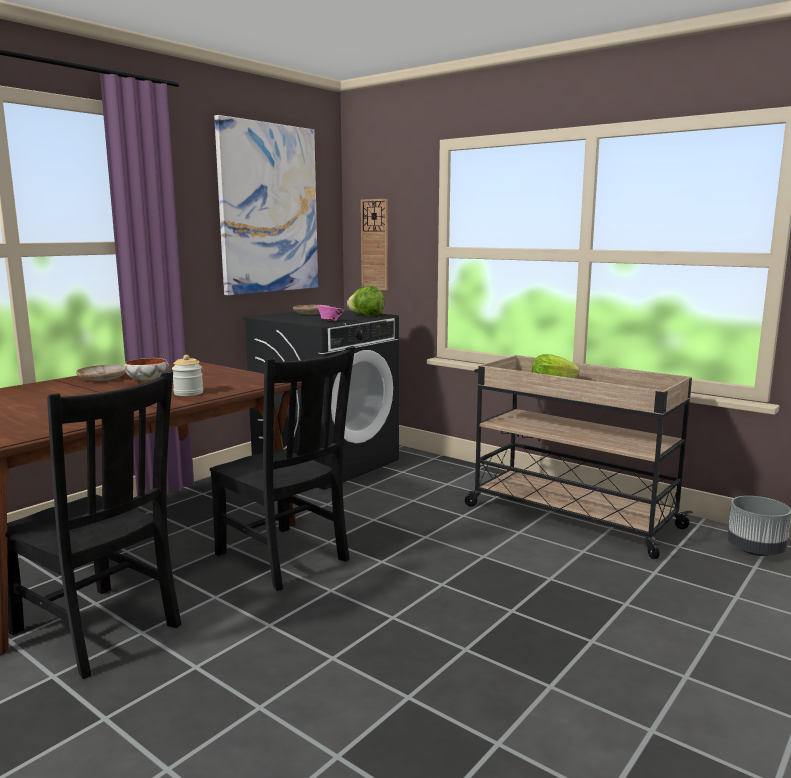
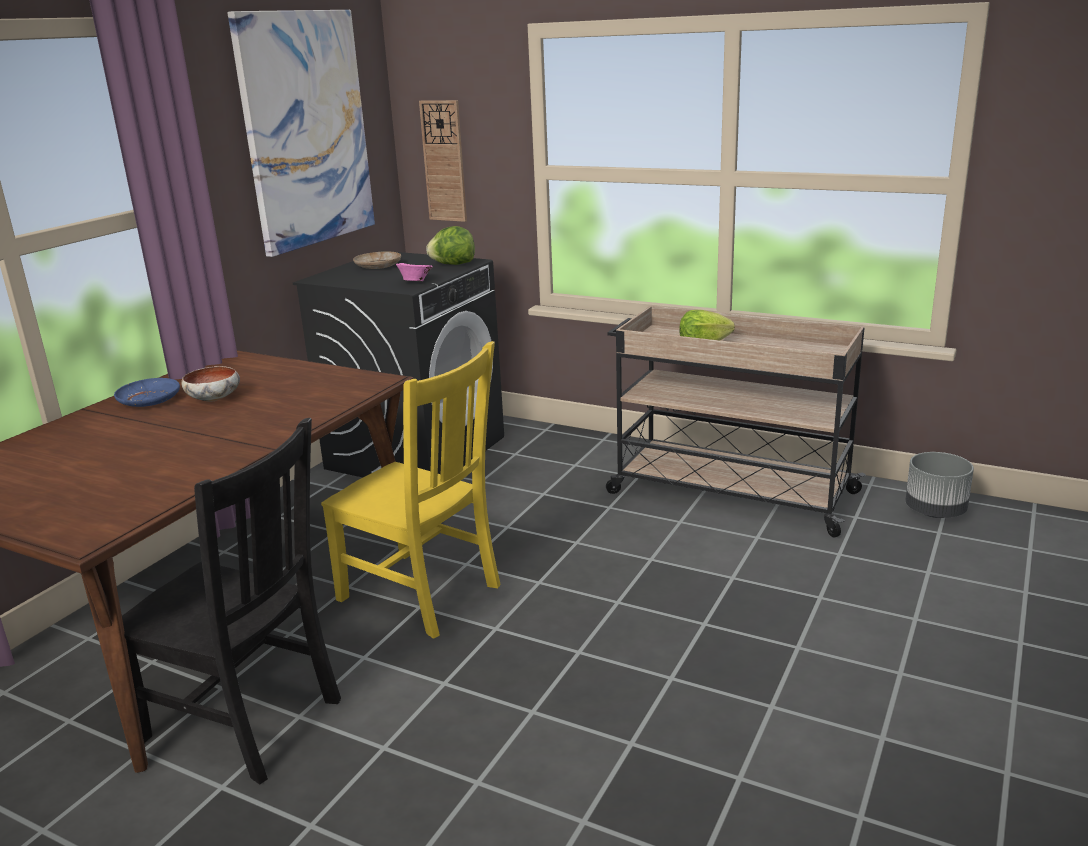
camera: 10 degrees left, 10 degrees up
(103, 378) = (150, 400): beige plate -> blue plate
(188, 393) = (284, 416): jar -> none
(284, 558) = (423, 594): black chair -> yellow chair

